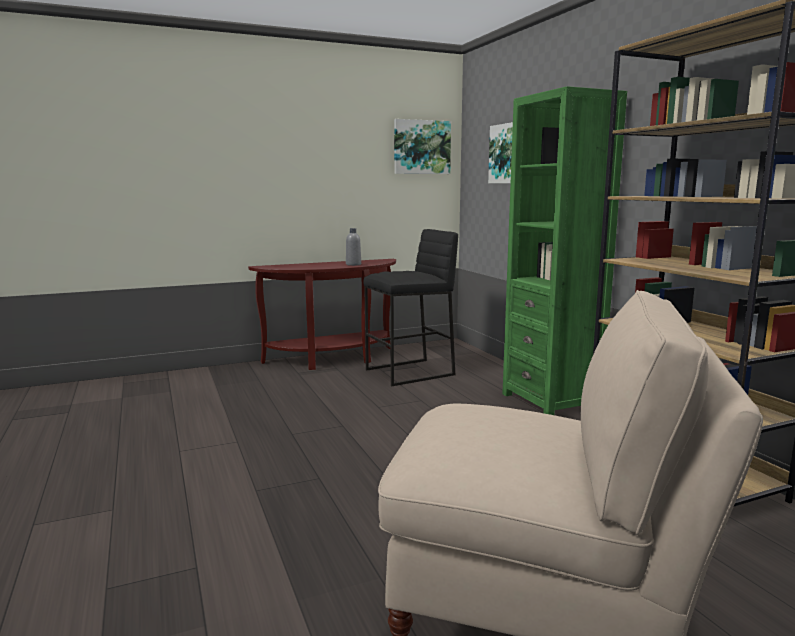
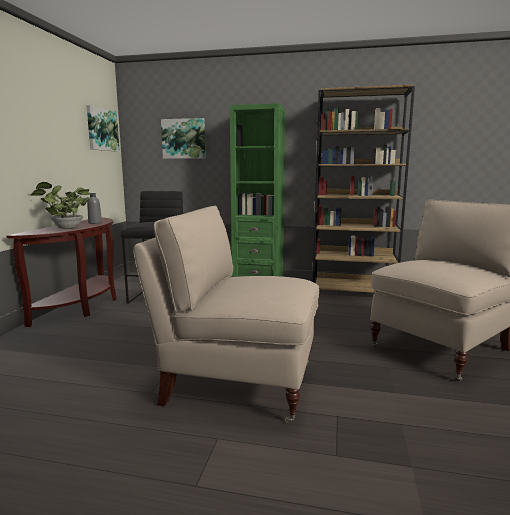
camera: 55 degrees left, 0 degrees up
(232, 483) = (237, 383): none -> beige chair
(307, 266) = (65, 228): none -> potted plant

